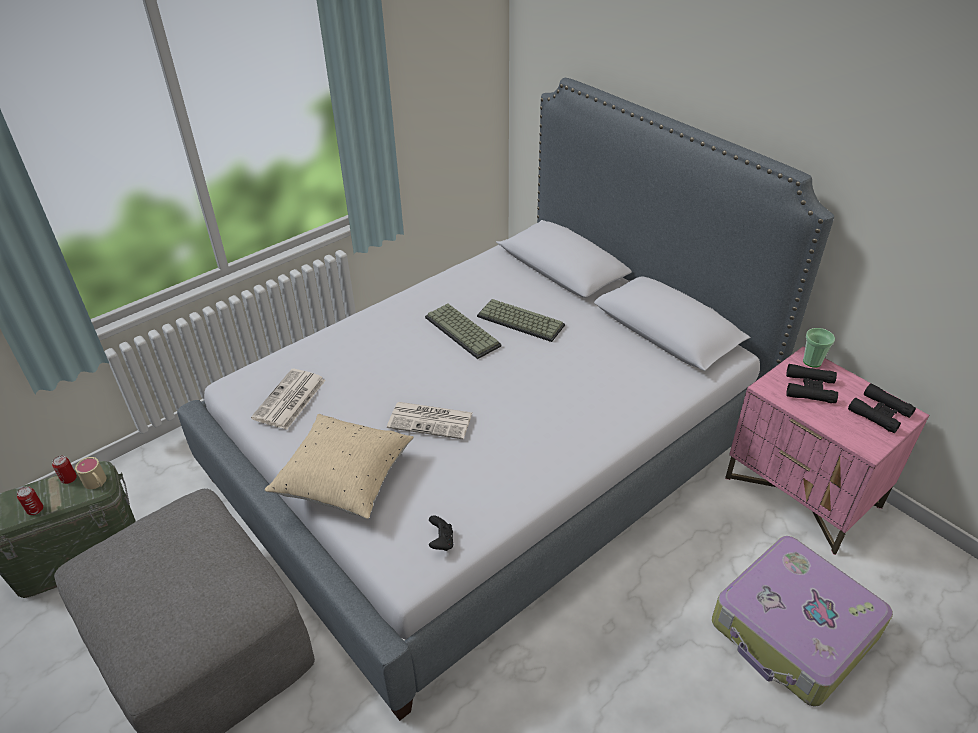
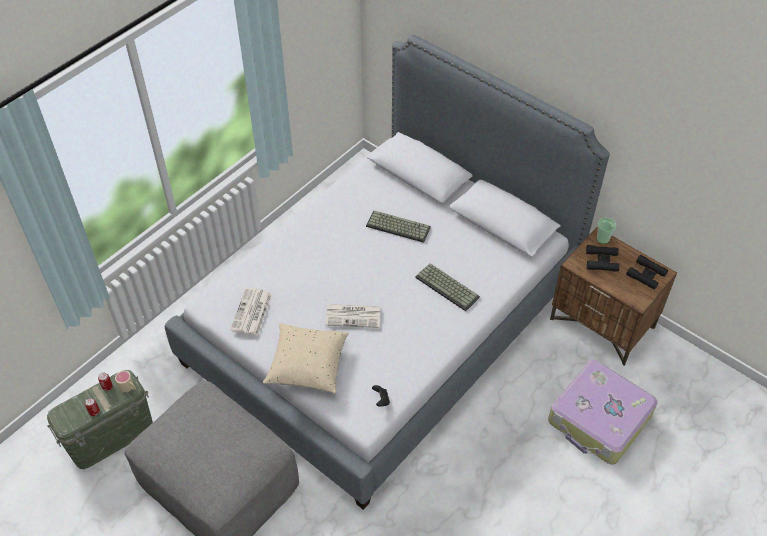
camera: 10 degrees left, 10 degrees up
(464, 331) = (359, 240): keyboard -> keyboard (448, 287)
(803, 493) = (602, 324): pink nightstand -> brown nightstand

